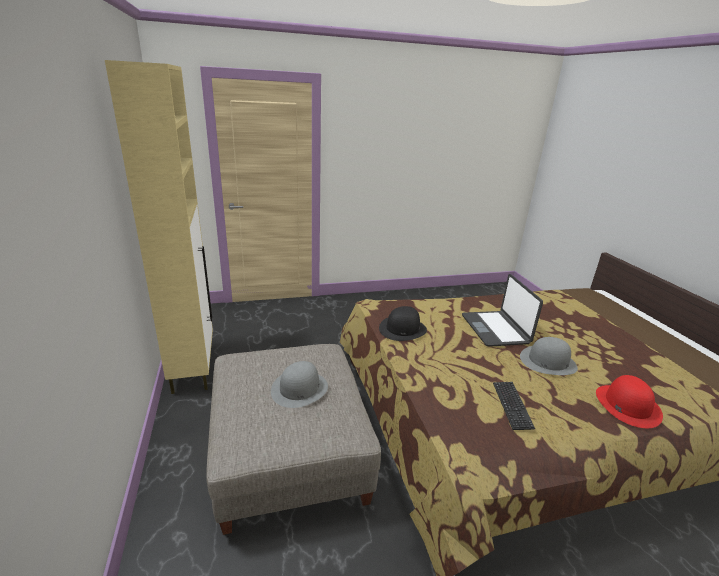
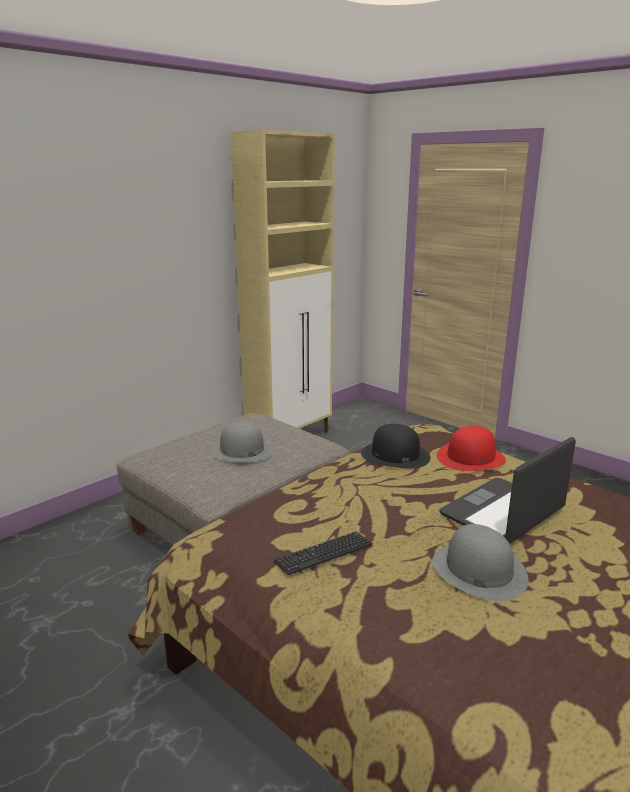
camera: 60 degrees right, 5 degrees down
(627, 405) = (456, 665): red hat -> red hat (471, 457)

